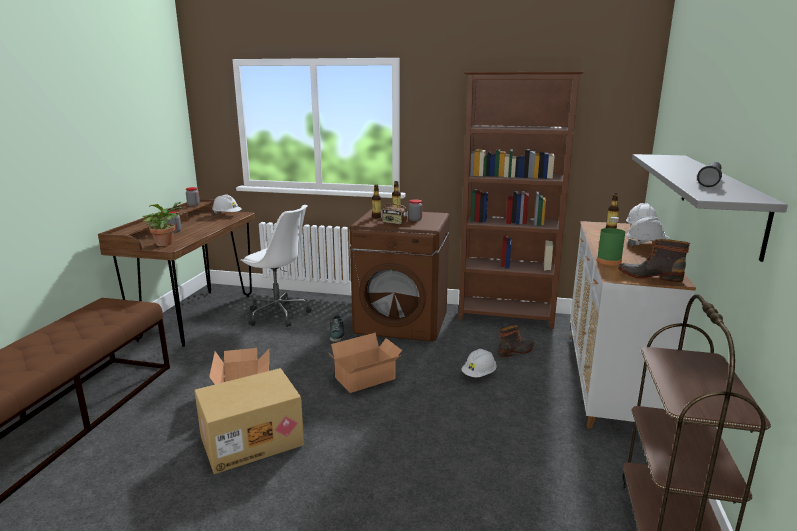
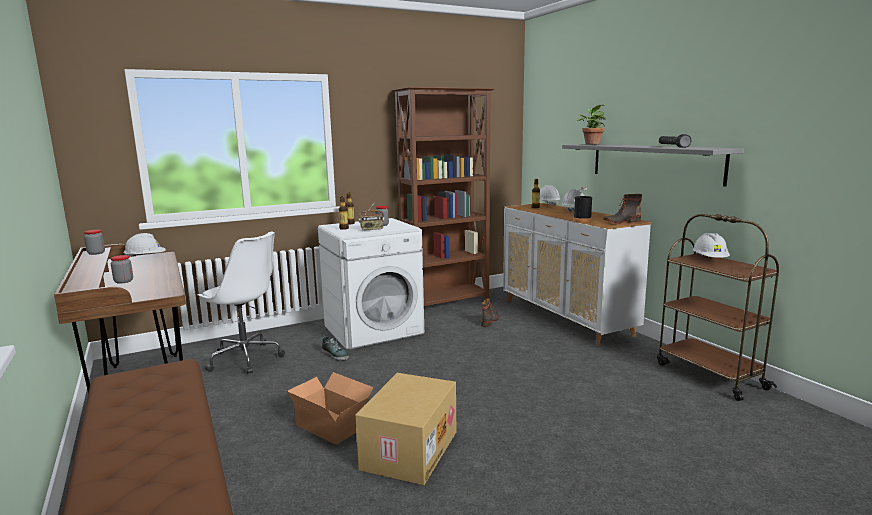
camera: 40 degrees left, 5 degrees down
(166, 243) = (148, 291): potted plant -> potted plant (591, 144)
(279, 315) = (247, 359): white office chair -> white office chair turned 45 degrees clockwise
(367, 379) = (420, 373): cardboard box -> none
(401, 323) = (376, 330): brown washing machine -> white washing machine
(479, 374) = (492, 342): white hard hat -> white hard hat (710, 260)
(609, 261) = (582, 220): green bottle -> black bottle

